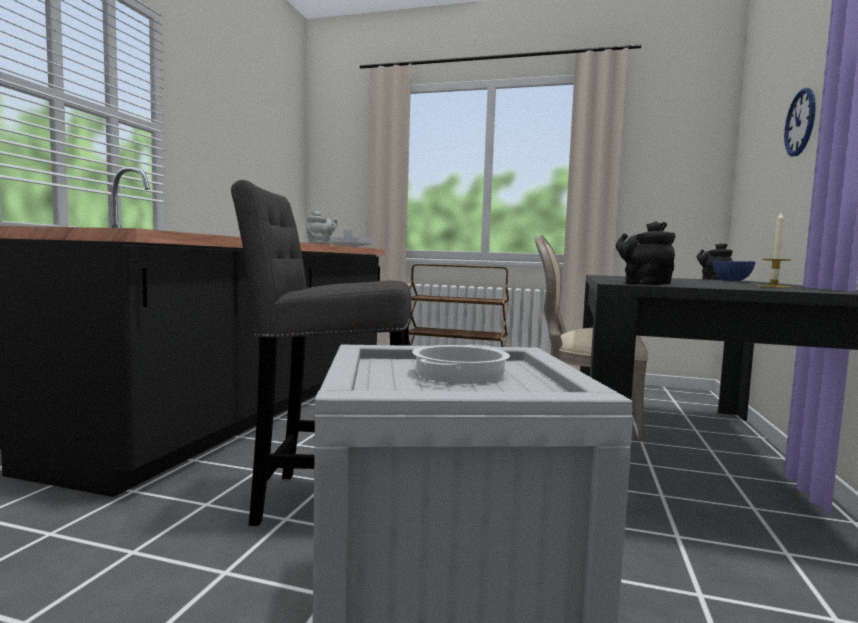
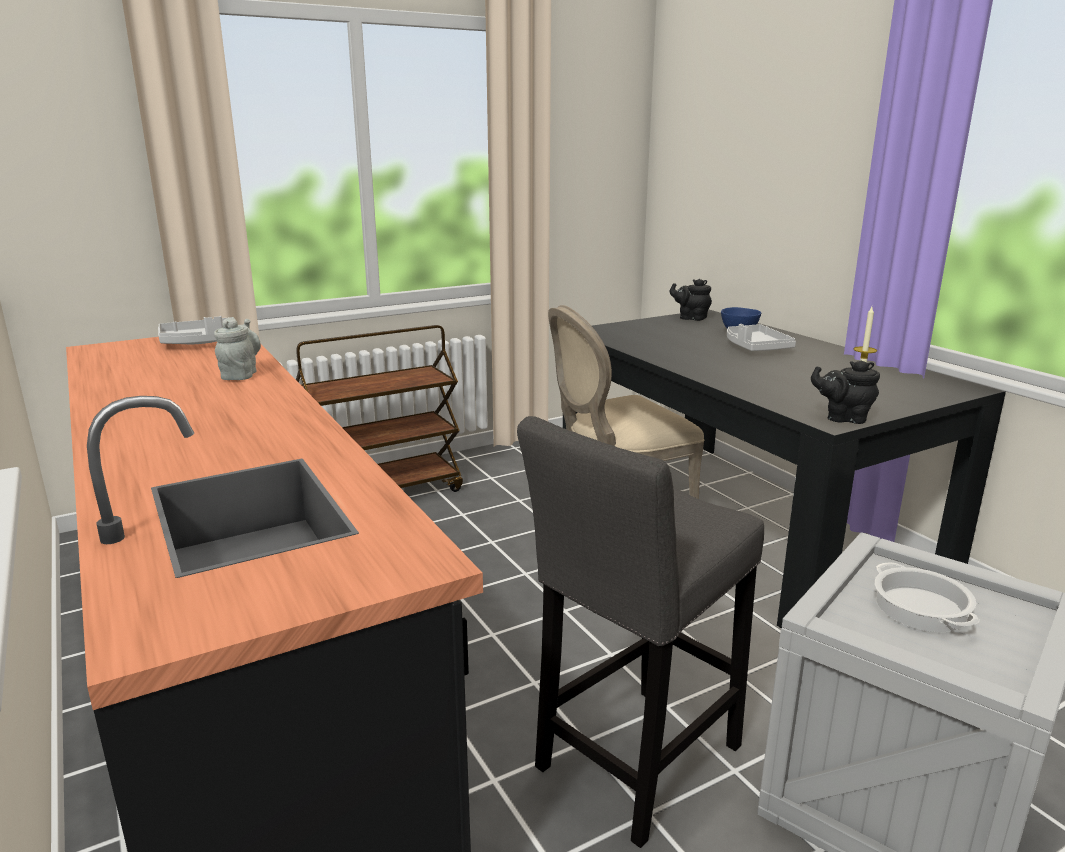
camera: 45 degrees left, 15 degrees up
(713, 281) = (755, 347): none -> grey tray
(800, 122) = (793, 163): wall clock -> none

